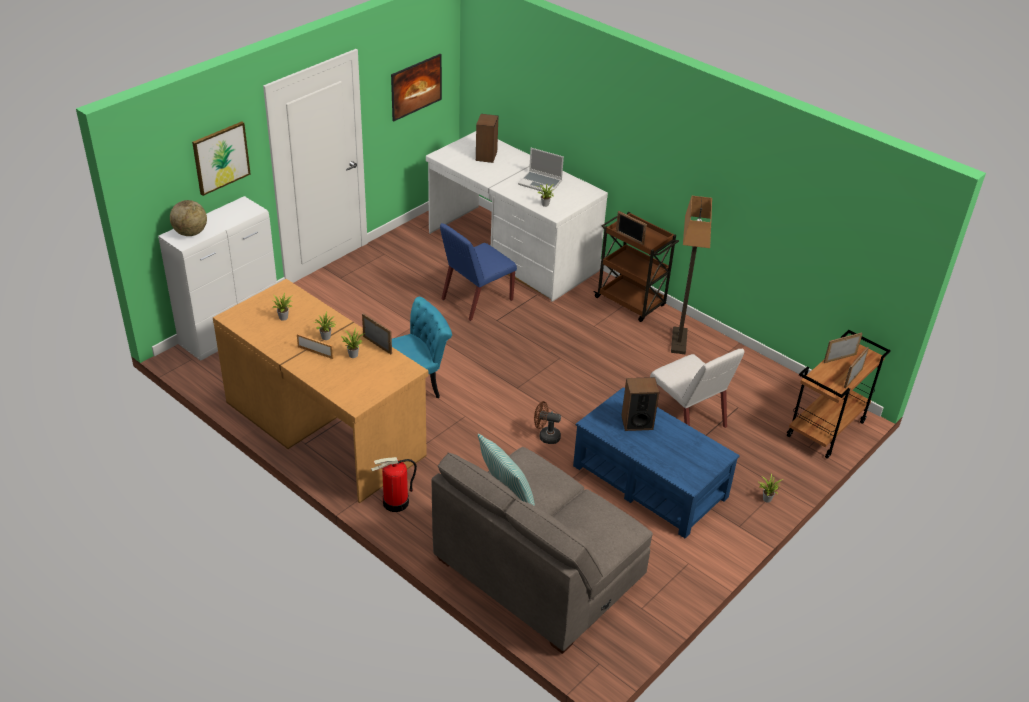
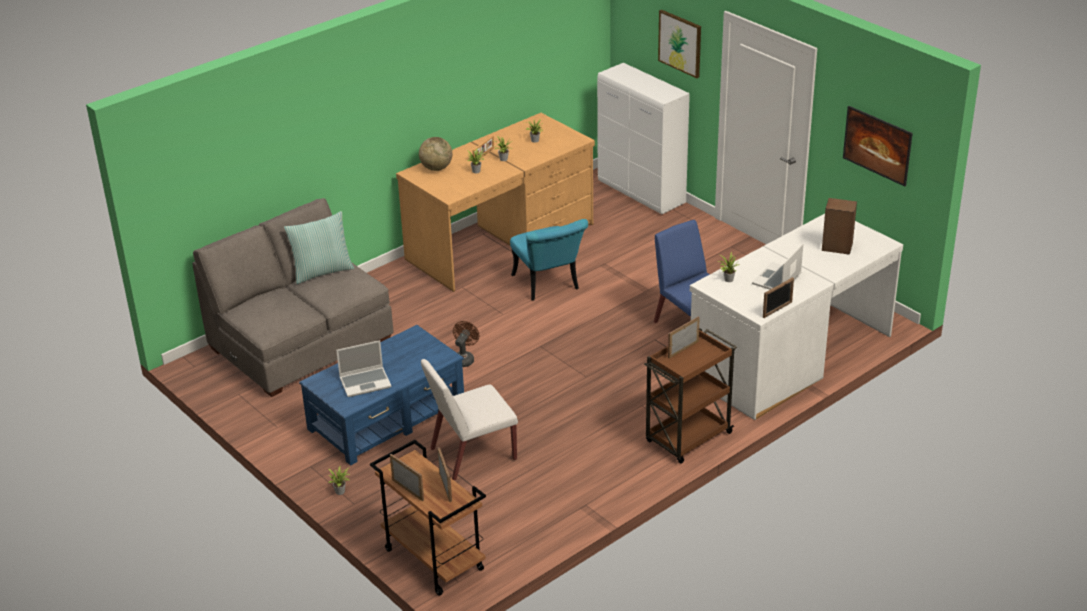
camera: 100 degrees right, 5 degrees down
(190, 233) = (626, 74): globe -> globe (436, 168)
(377, 345) = (488, 182): picture frame -> picture frame (777, 310)
(395, 502) = (400, 276): fire extinguisher -> none
(637, 422) = (407, 359): speaker -> none
(678, 341) = (608, 466): floor lamp -> none
(681, 447) = (365, 382): none -> laptop

